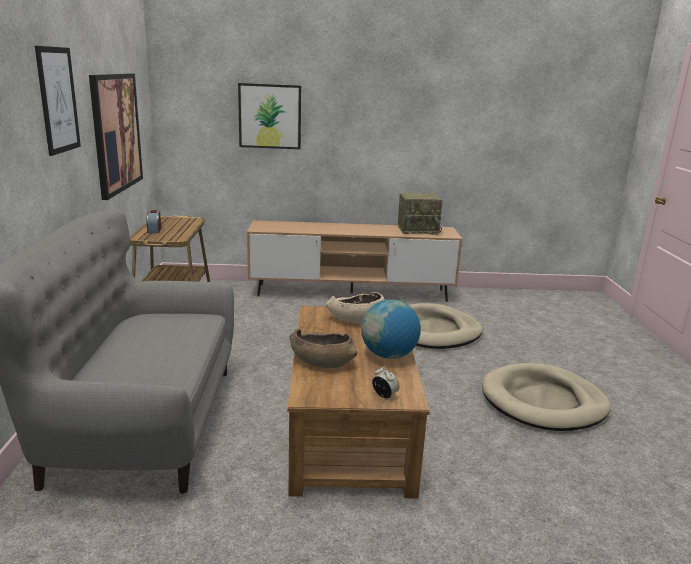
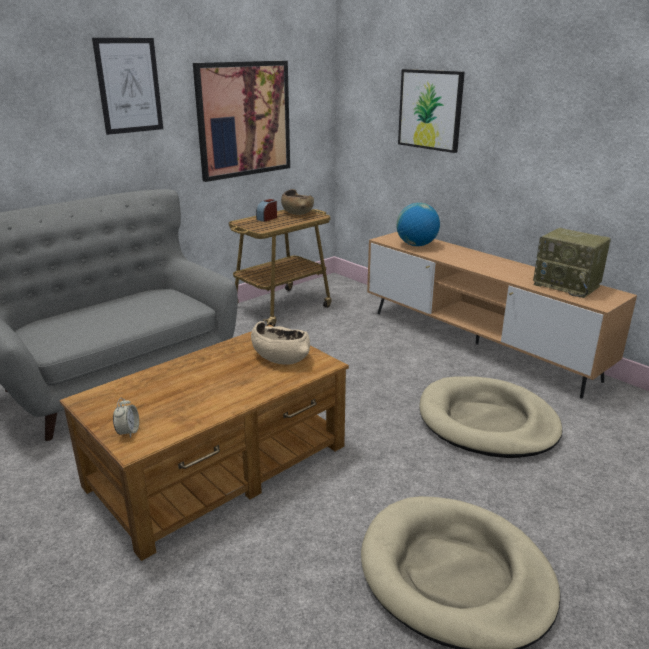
camera: 50 degrees right, 5 degrees up
(321, 361) = (163, 377): brown bowl -> brown bowl (297, 212)
(389, 355) = (220, 401): globe -> globe (416, 245)

